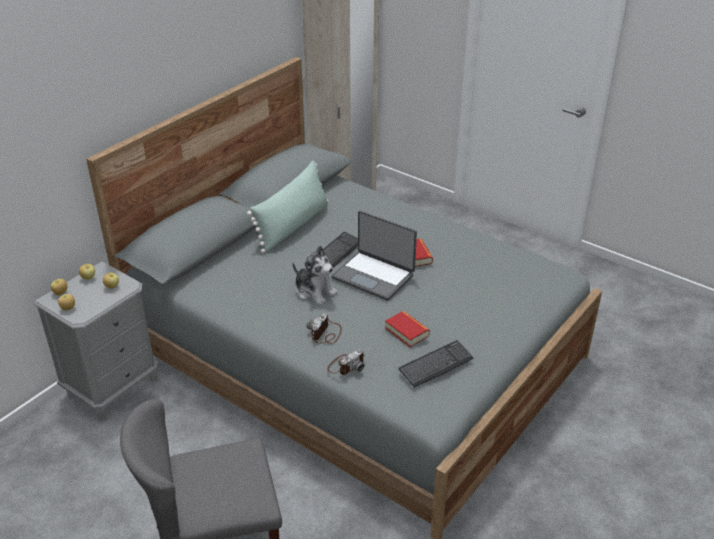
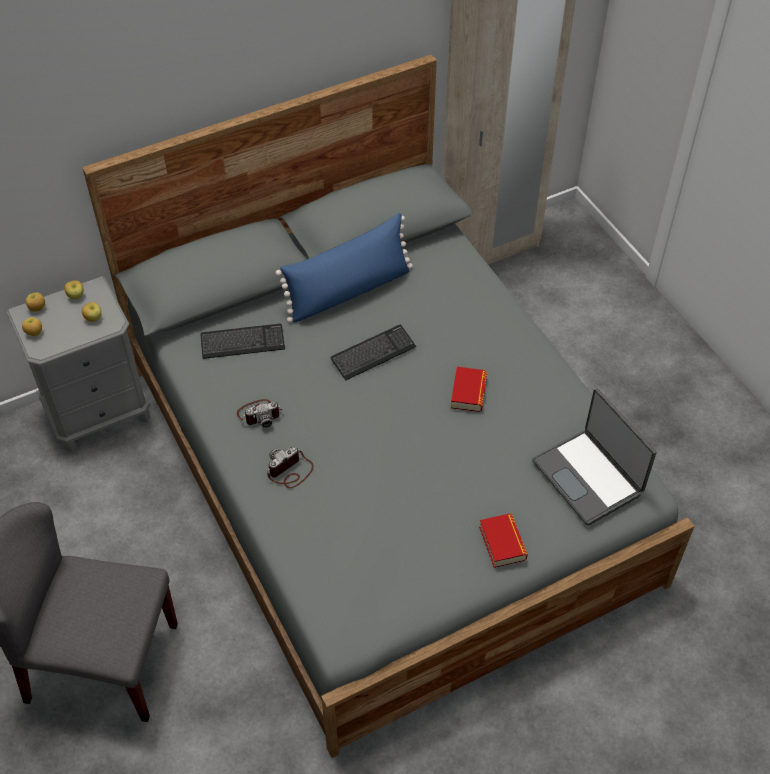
camera: 25 degrees right, 15 degrees up
(293, 226) = (349, 291): green pillow -> blue pillow
(315, 291) = (314, 403): plush toy -> none
(346, 365) = (286, 526): camera -> camera (259, 414)
(374, 276) = (396, 406): laptop -> laptop (588, 477)
(407, 332) = (380, 507): book -> book (502, 543)
(436, 365) = (384, 569): keyboard -> keyboard (242, 342)

